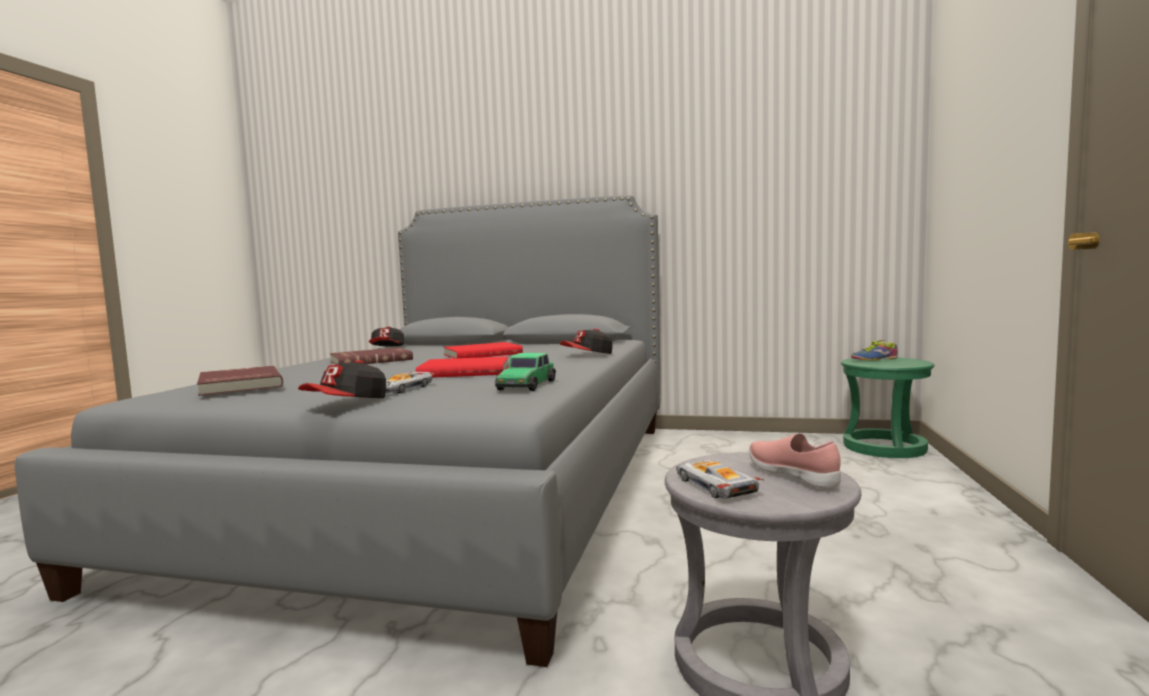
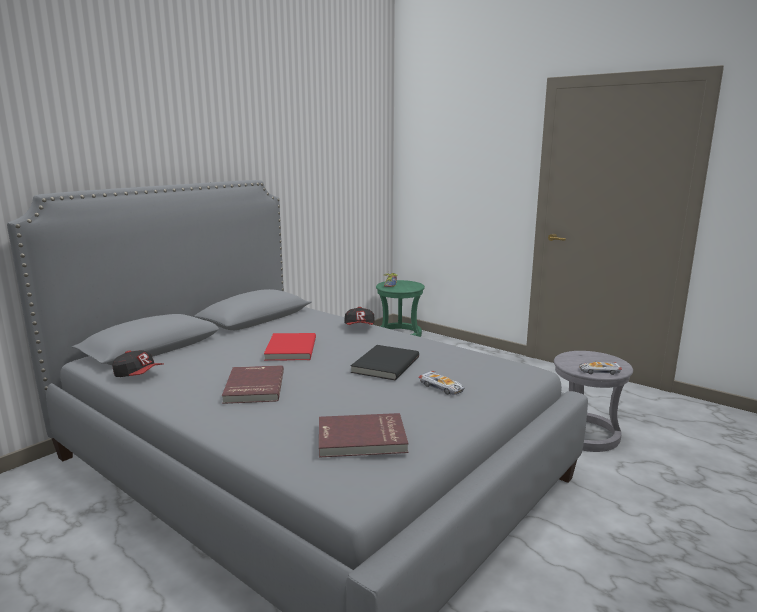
camera: 65 degrees left, 10 degrees up
(347, 403) = (485, 405): cap -> none
(465, 371) = (384, 365): red book -> black book
(526, 385) = (469, 358): toy car -> none
(793, 476) = (593, 358): pink shoe -> none

